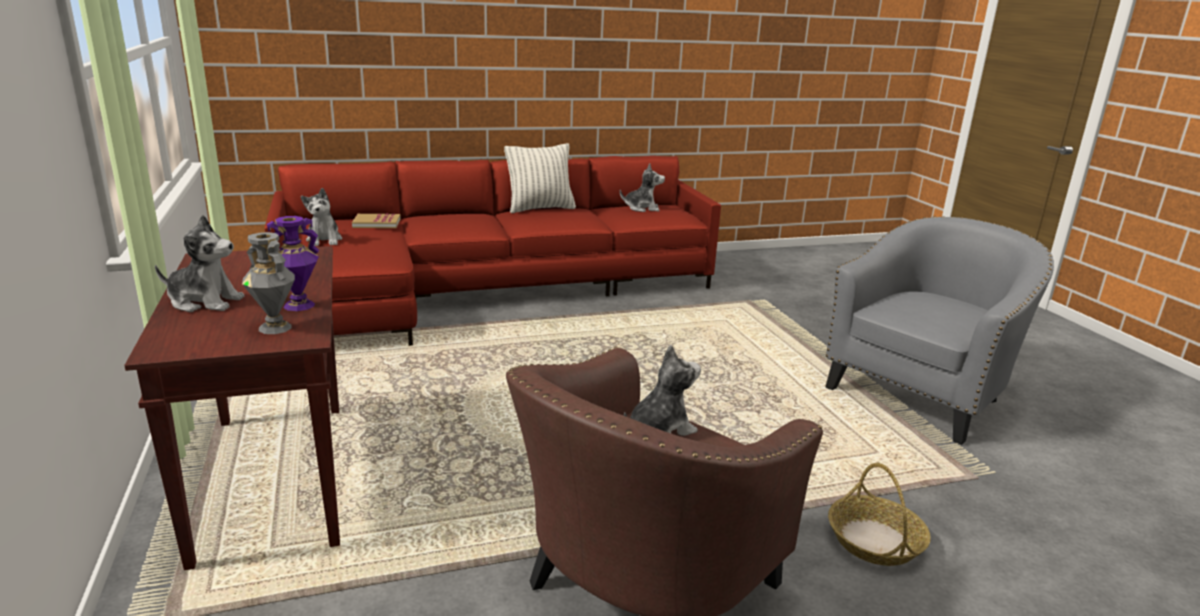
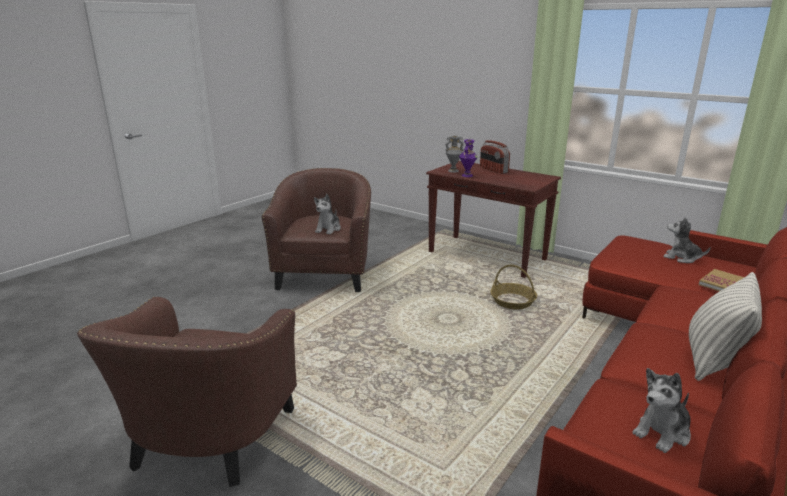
camera: 145 degrees right, 0 degrees up
(205, 302) = (493, 170): plush toy -> radio
(874, 540) = (239, 317): basket -> basket (513, 301)
(921, 394) = (206, 443): grey armchair -> brown armchair

